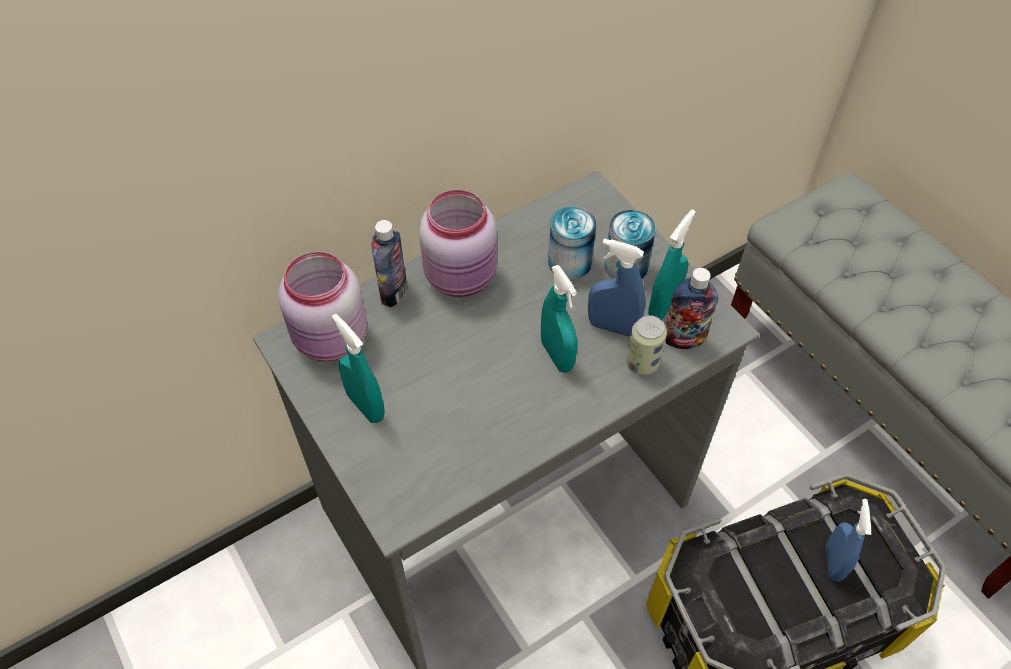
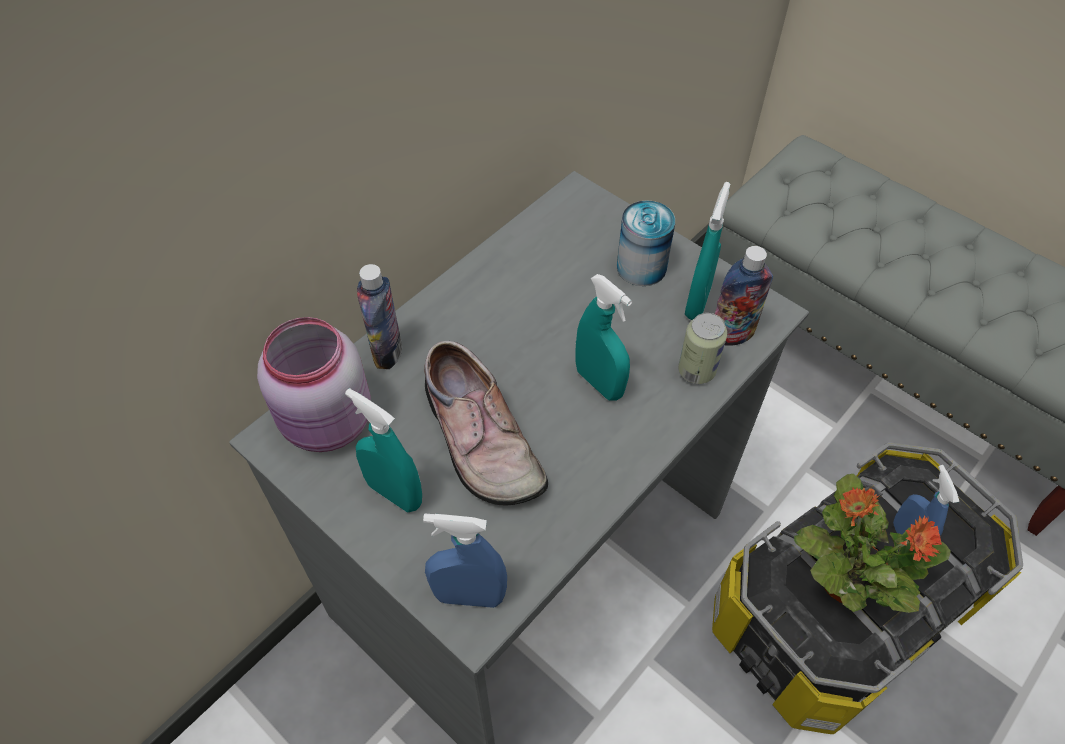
camera: 15 degrees left, 0 degrees up
(443, 379) = (477, 439): none -> shoe
(463, 277) = (462, 317): pink jar -> none
(570, 262) = (578, 275): can -> none
(612, 327) = (649, 337): blue spray bottle -> blue spray bottle (469, 596)
(761, 584) = (842, 582): none -> potted plant

